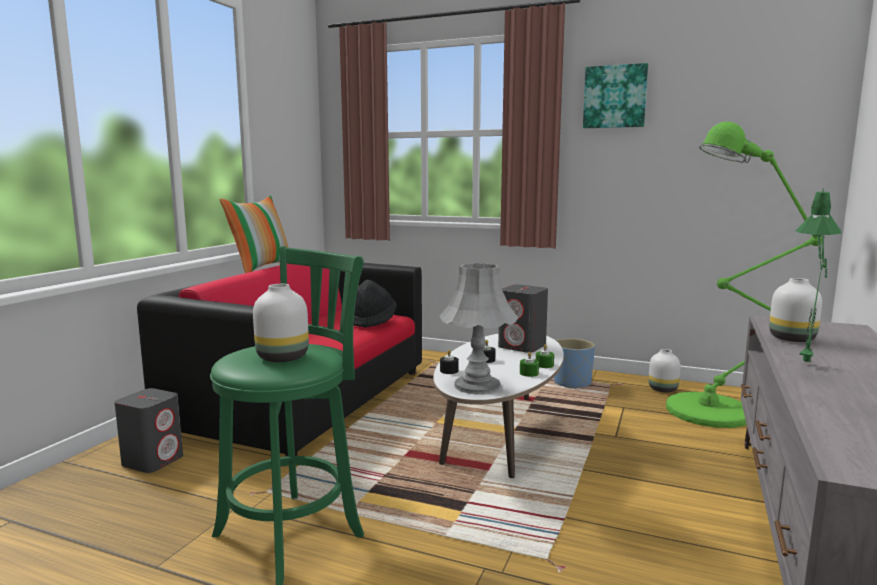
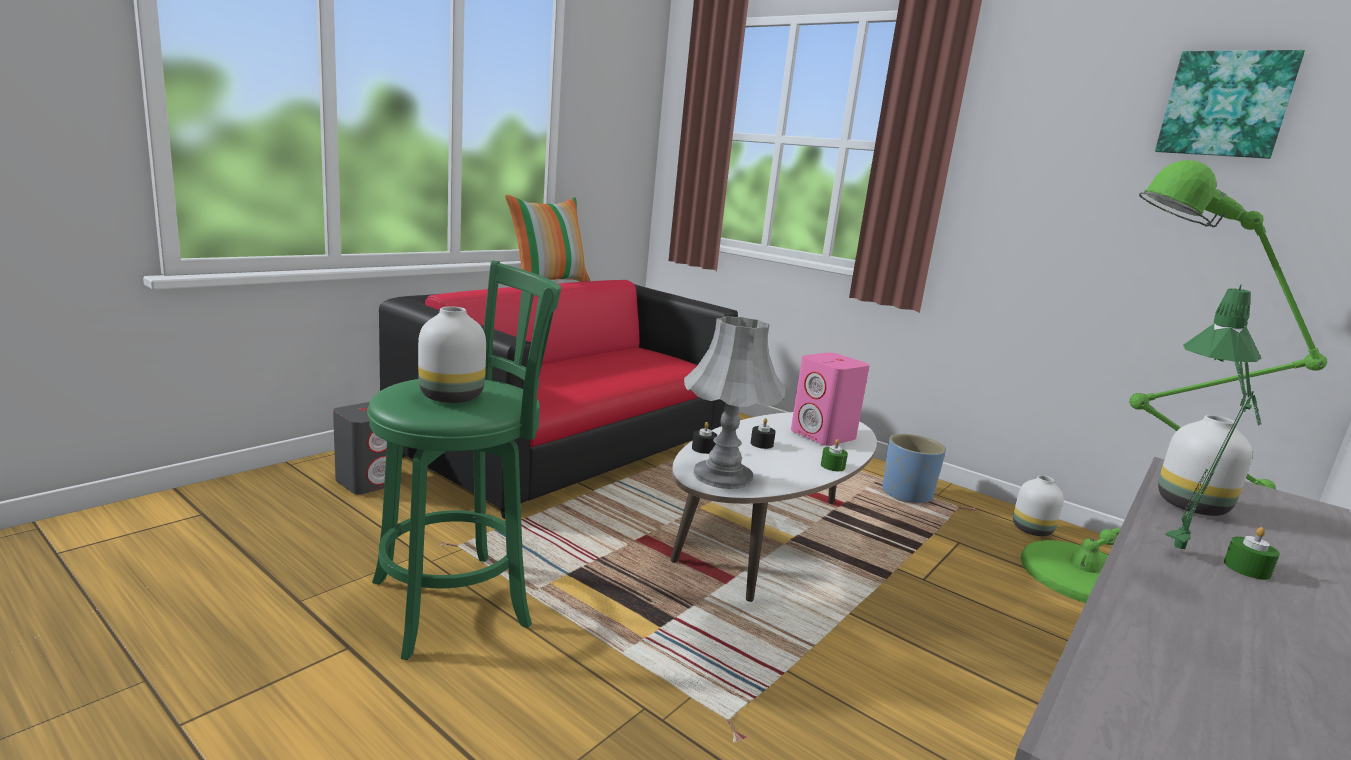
camera: 15 degrees right, 5 degrees up
(372, 321) = (659, 368): black hat -> none
(522, 346) = (823, 435): grey speaker -> pink speaker
(529, 373) = (803, 473): green candle -> green candle (1246, 569)
(615, 97) = (1042, 109): picture -> picture (1225, 104)

